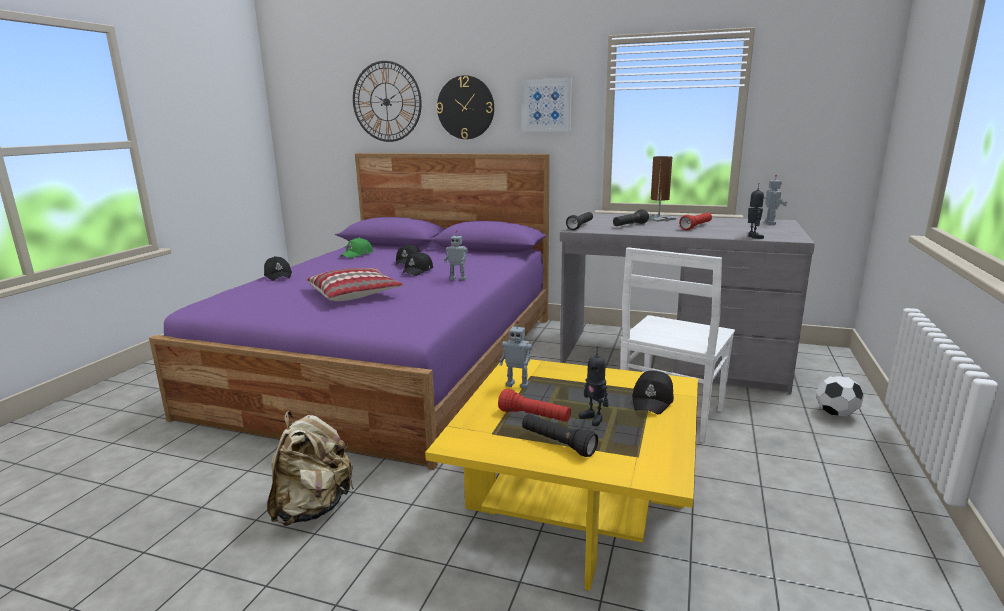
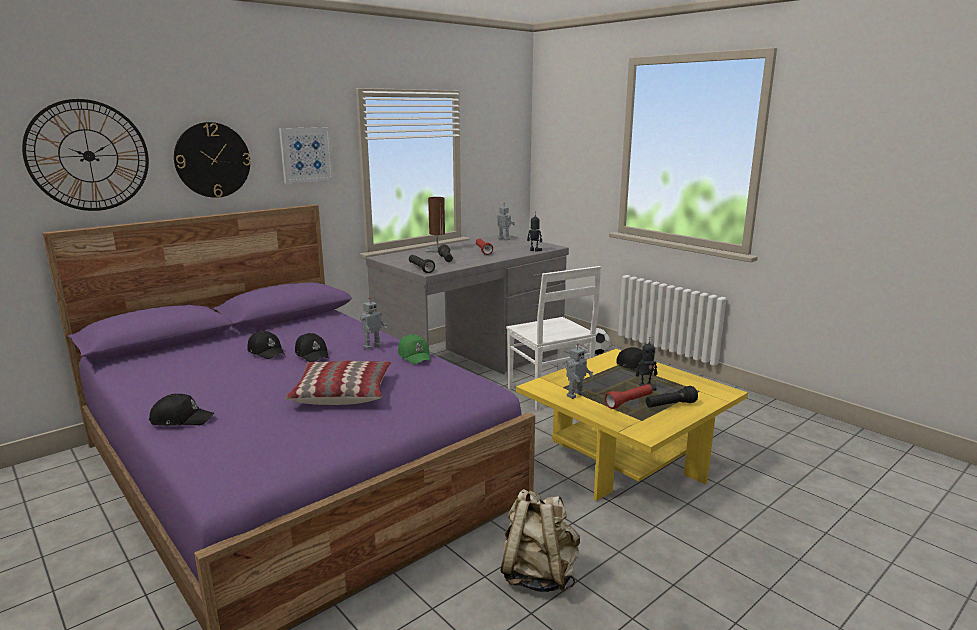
camera: 60 degrees left, 0 degrees up
(357, 254) = (171, 367): green cap -> green cap (415, 356)

